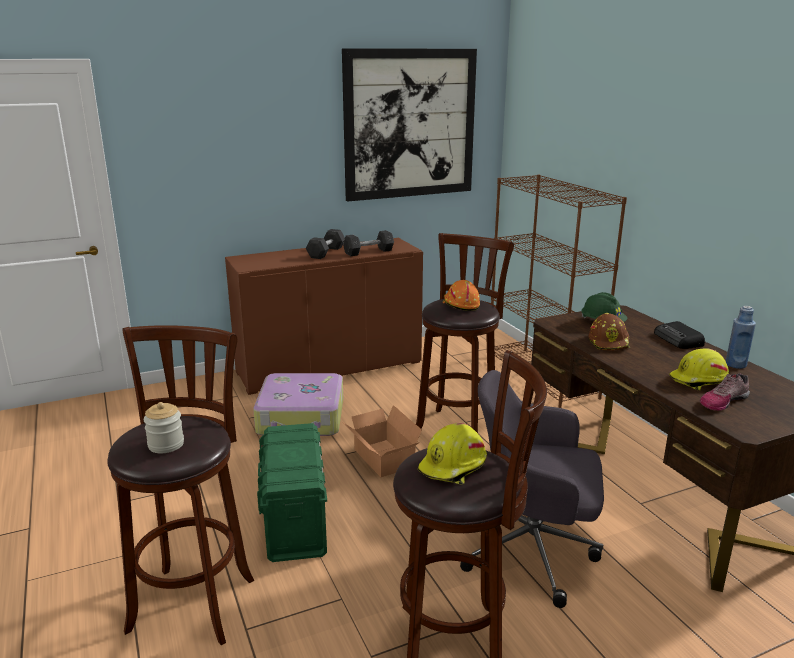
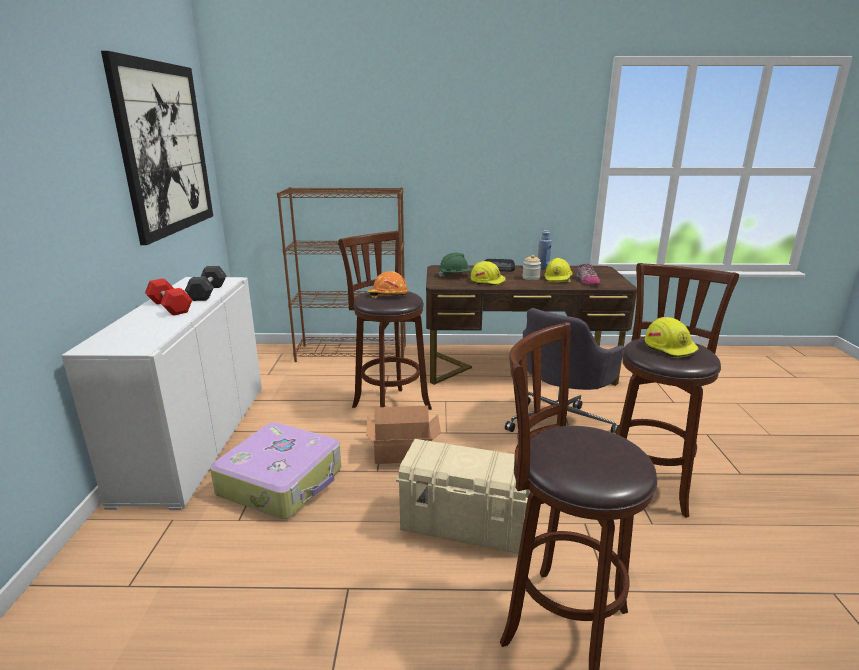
camera: 65 degrees left, 0 degrees up
(166, 444) = (609, 453): jar -> jar (531, 278)
(295, 520) = (465, 526): green storage box -> beige storage box
(326, 252) = (170, 307): grey dumbbell -> red dumbbell
(329, 367) = (197, 439): brown cabinet -> white cabinet
(609, 342) = (487, 281): brown hard hat -> yellow hard hat

